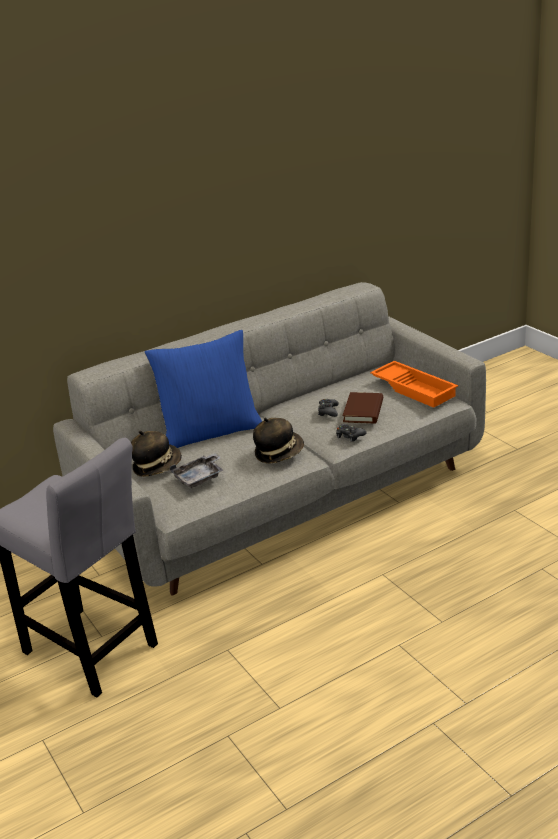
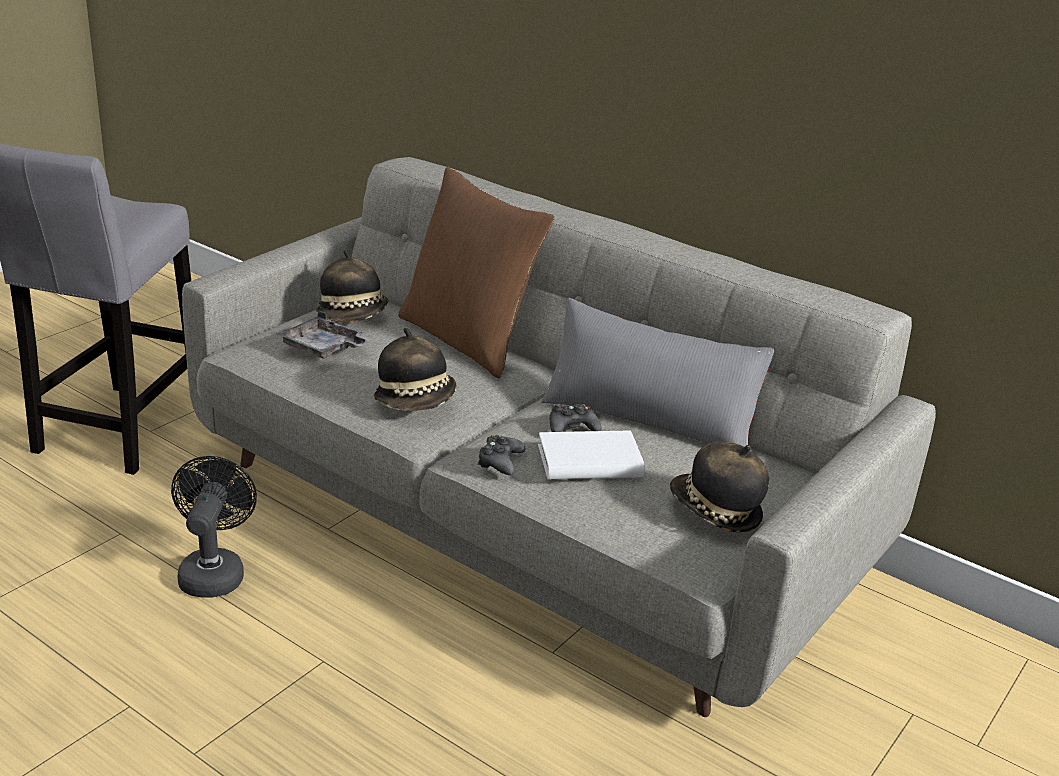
camera: 65 degrees right, 0 degrees up
(210, 432) = (468, 340): blue pillow -> brown pillow
(286, 610) = (213, 571): none -> black fan
(325, 392) = (648, 419): none -> grey pillow
(363, 411) = (589, 461): brown book -> white book
(415, 389) = (714, 512): orange tray -> hat

